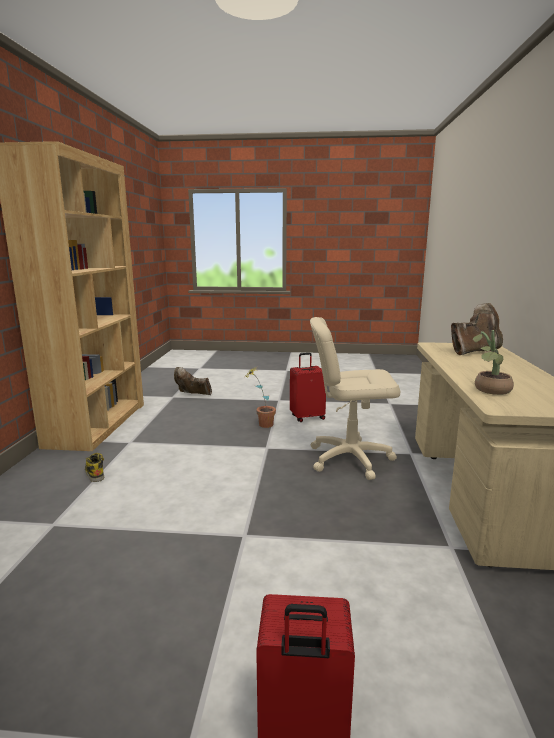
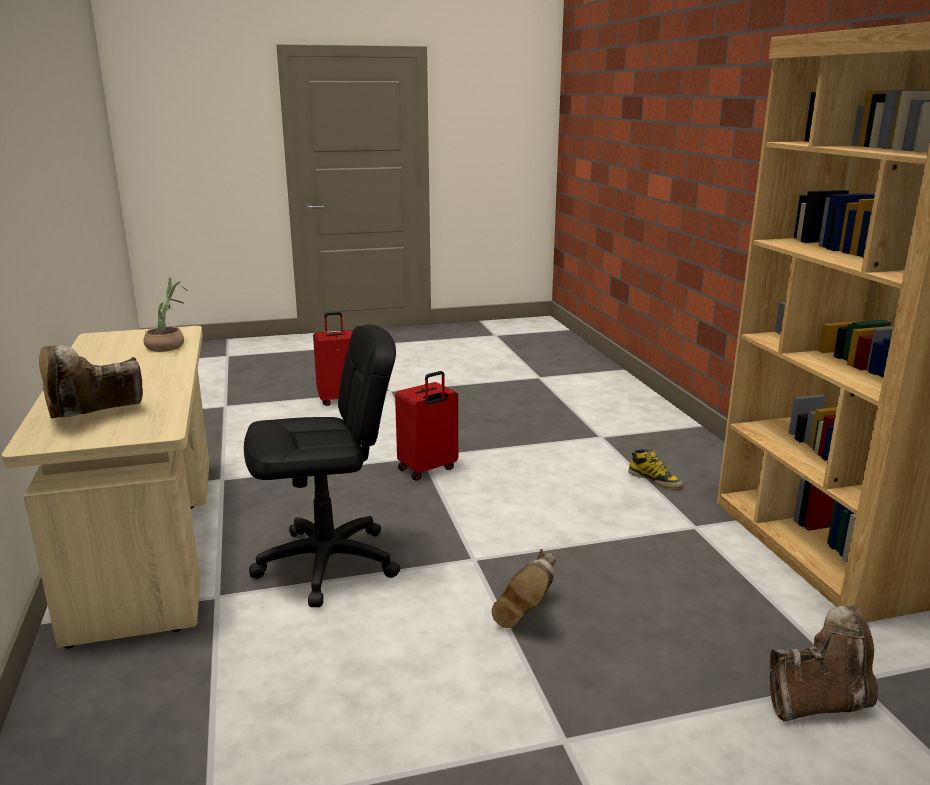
camera: 160 degrees right, 5 degrees up
(261, 425) = (526, 614): potted plant -> brown boot
(307, 417) = (443, 667): red suitcase -> red suitcase (428, 469)
(350, 458) = (328, 563): beige office chair -> black office chair

